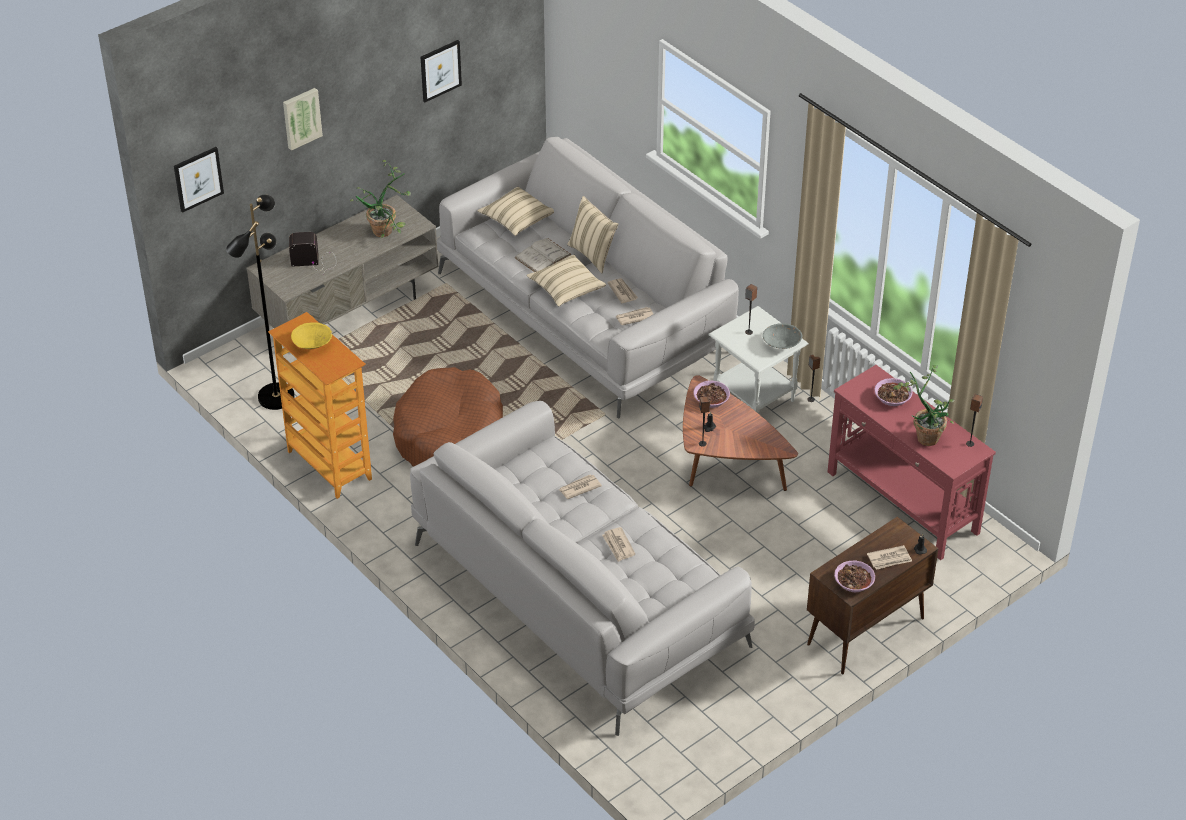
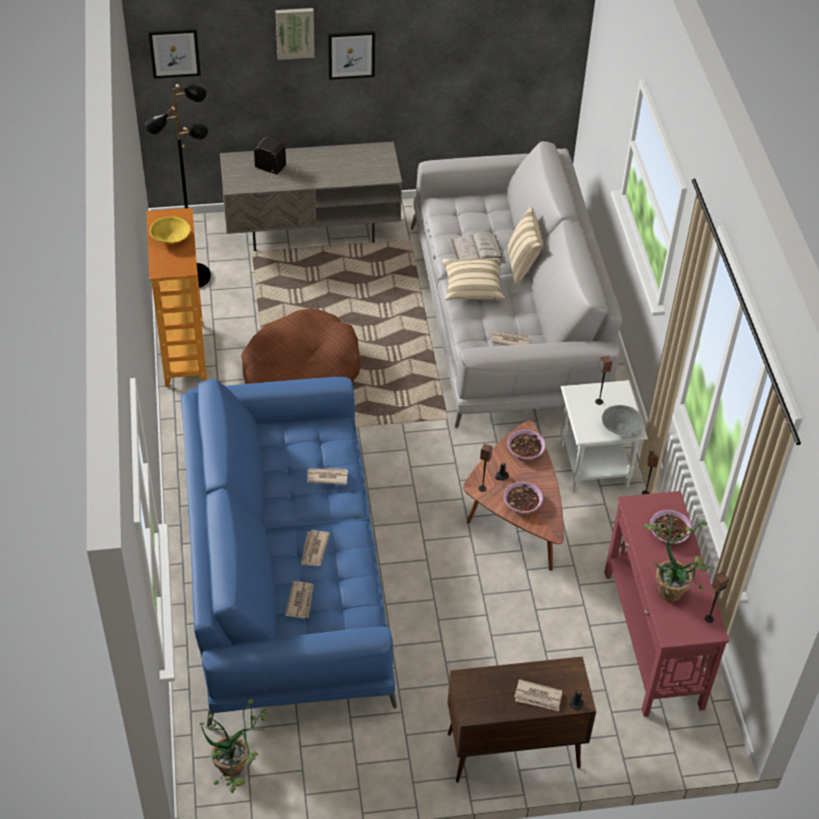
camera: 30 degrees right, 5 degrees up
(388, 231) = (358, 170): potted plant -> potted plant (237, 770)
(440, 70) = (460, 38): picture -> picture (351, 54)
(516, 220) = (482, 207): beige pillow -> none
(577, 593) = (286, 573): grey sofa -> blue sofa
(622, 292) = (519, 312): newspaper -> newspaper (300, 600)
(853, 582) = (483, 702): bowl -> bowl (522, 502)

